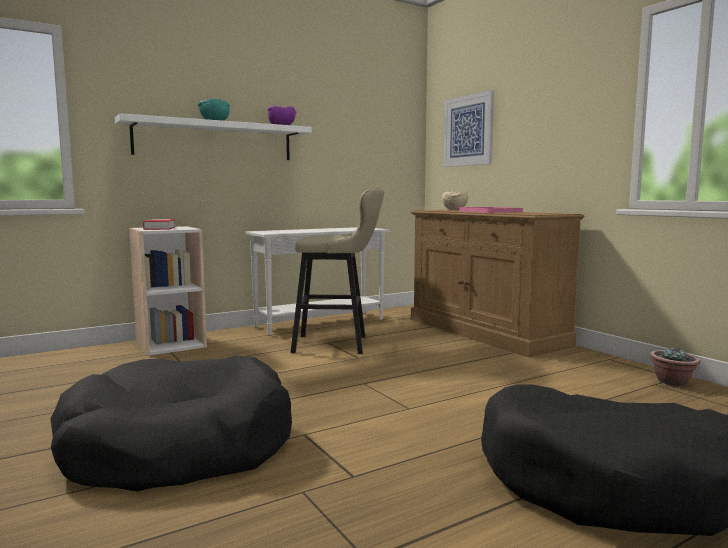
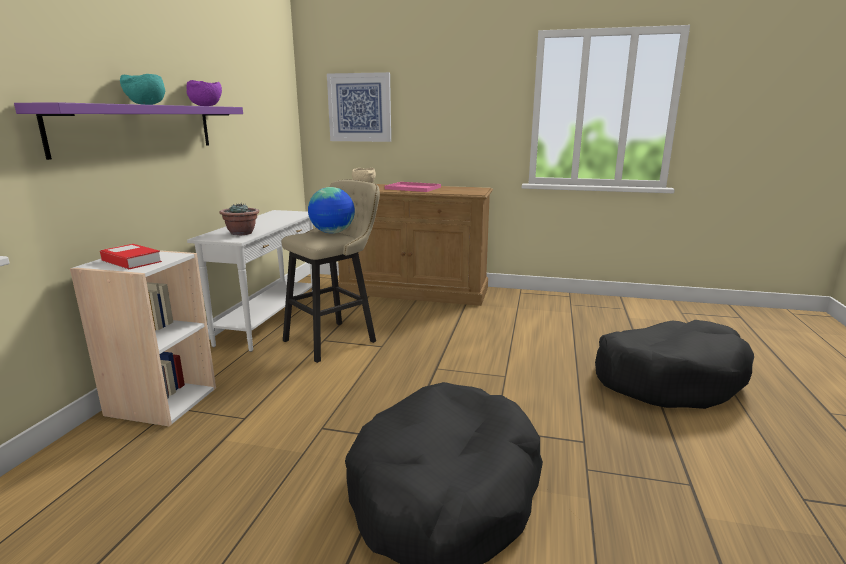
camera: 45 degrees left, 10 degrees up
(215, 141) = (138, 128): white shelf -> purple shelf
(342, 236) = (333, 233): none -> globe
(672, 382) = (574, 300): potted plant -> potted plant (242, 233)

